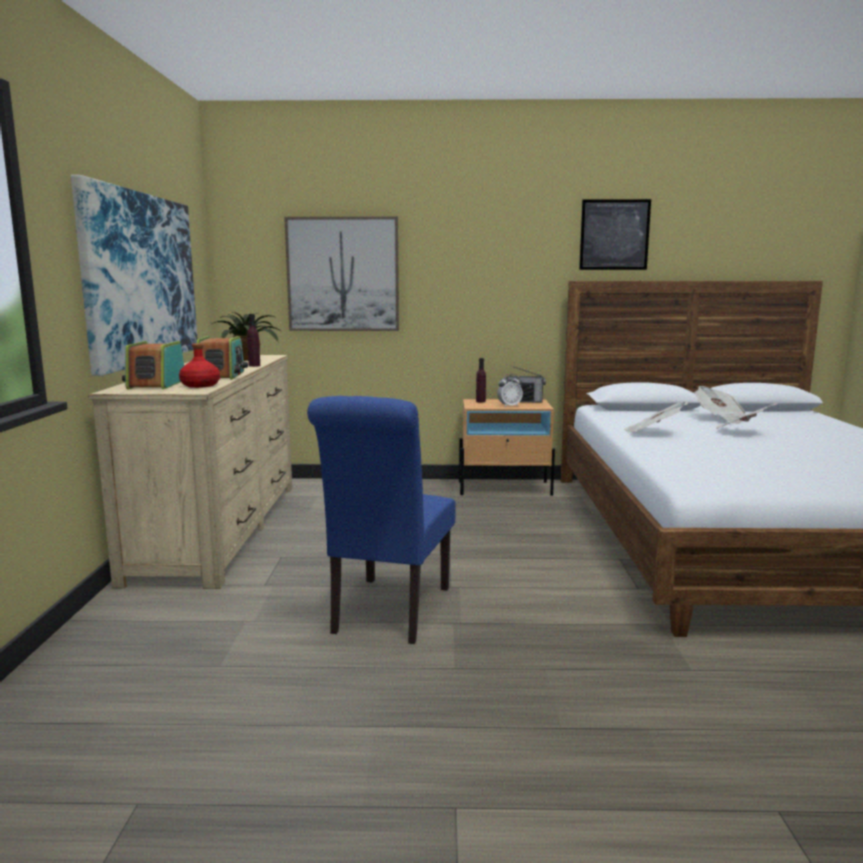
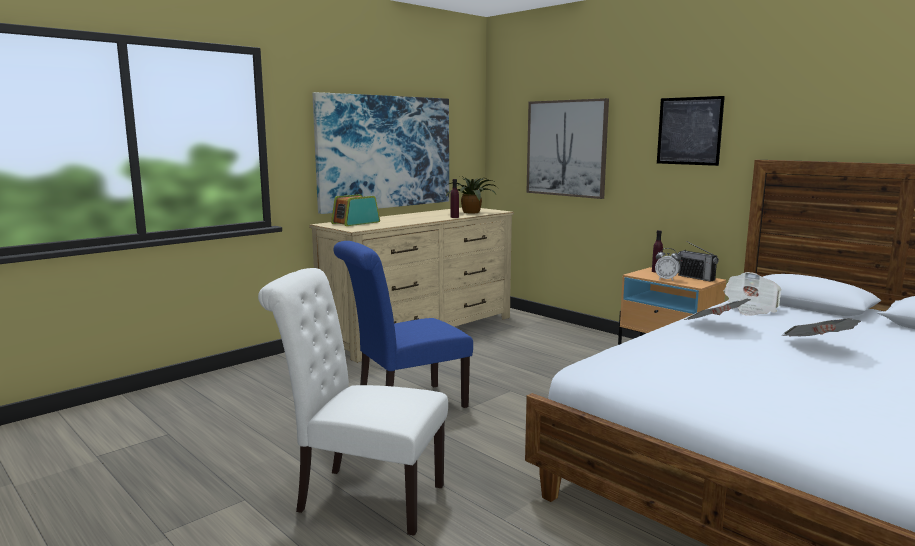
camera: 45 degrees right, 0 degrees up
(200, 385) = (370, 226): red bottle -> none
(222, 375) = (407, 222): radio -> none
(559, 722) = (362, 497): none -> white chair
(614, 235) = (816, 109): picture -> picture (689, 131)
(720, 419) = (852, 331): newspaper -> newspaper (750, 309)

